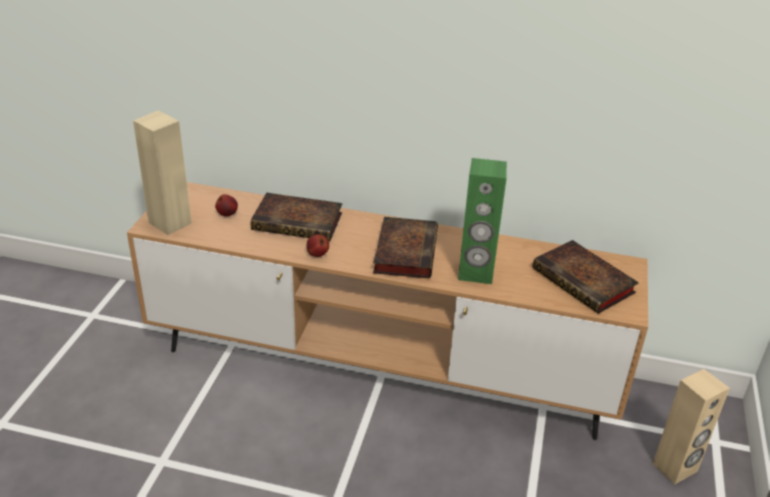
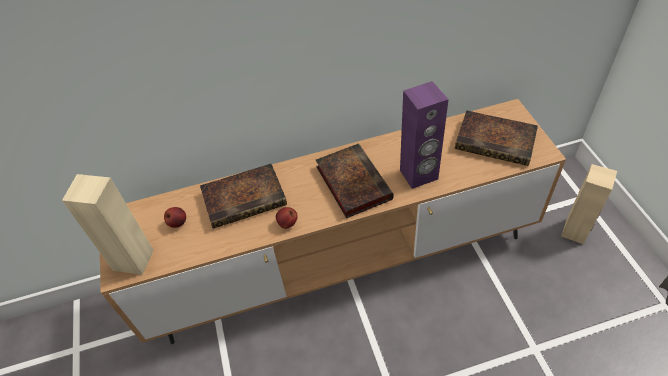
camera: 25 degrees left, 15 degrees up
(475, 273) = (419, 175): green speaker -> purple speaker

